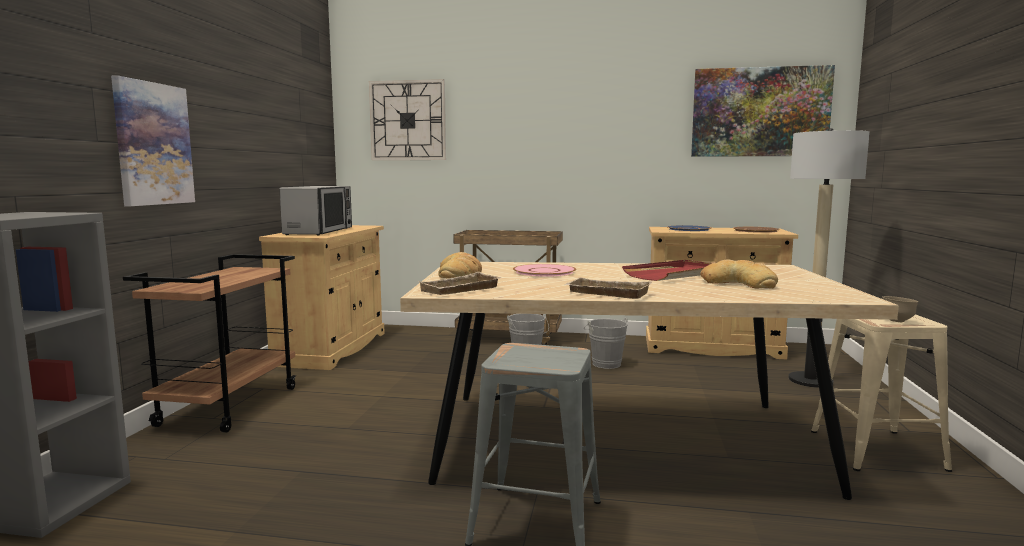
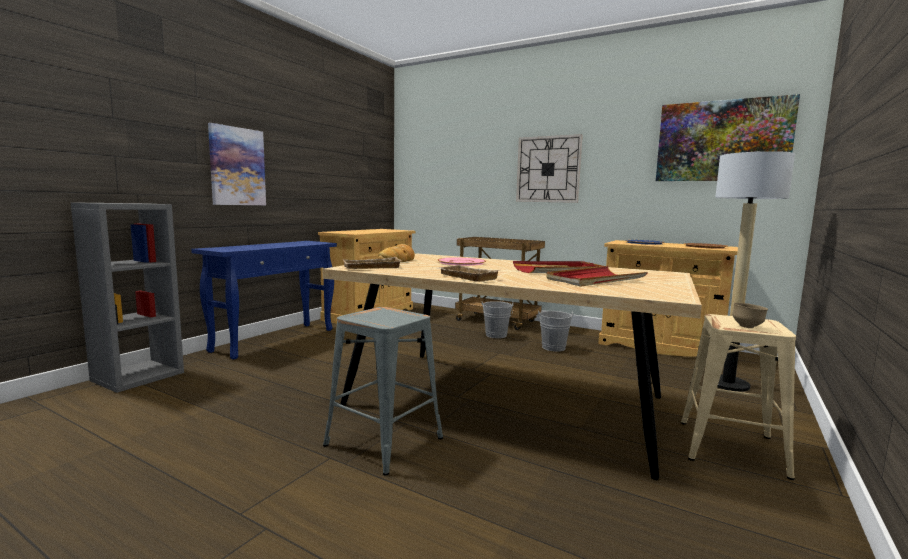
camera: 20 degrees right, 0 degrees up
(229, 405) = (275, 340): brown cart -> blue console table
(319, 231) = (362, 231): microwave -> none
(408, 120) = (440, 155): wall clock -> wall clock (548, 169)
(738, 283) = (595, 280): bread -> red tray

